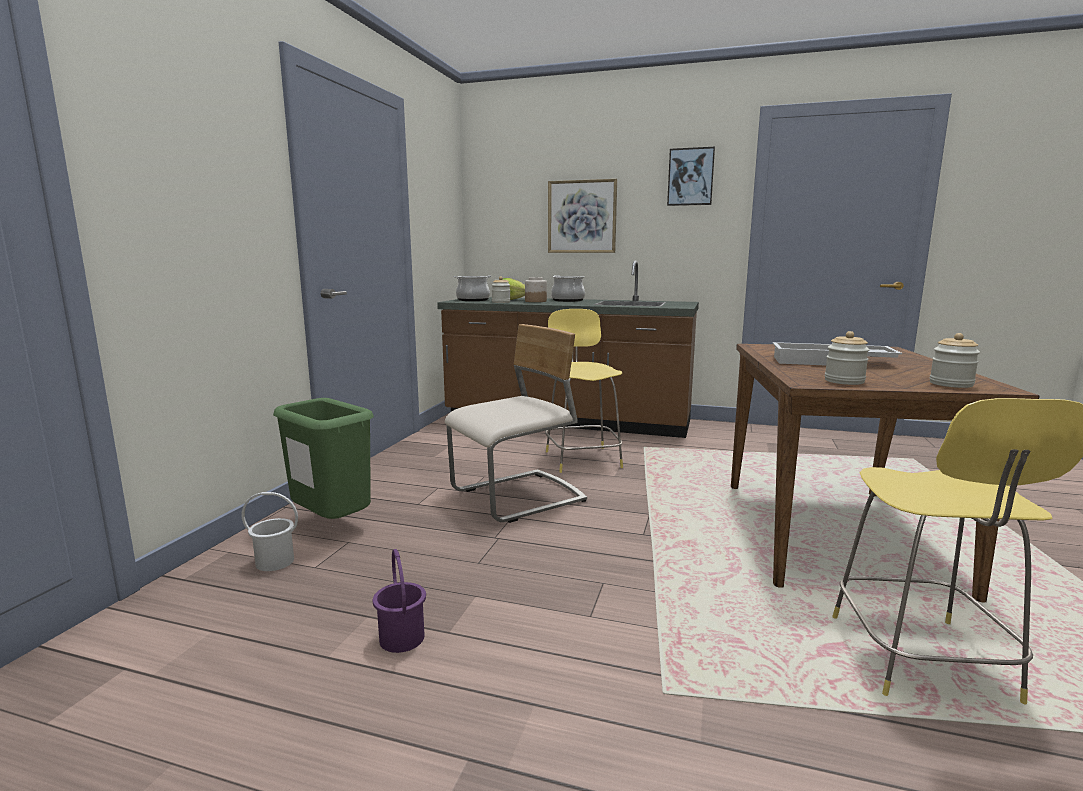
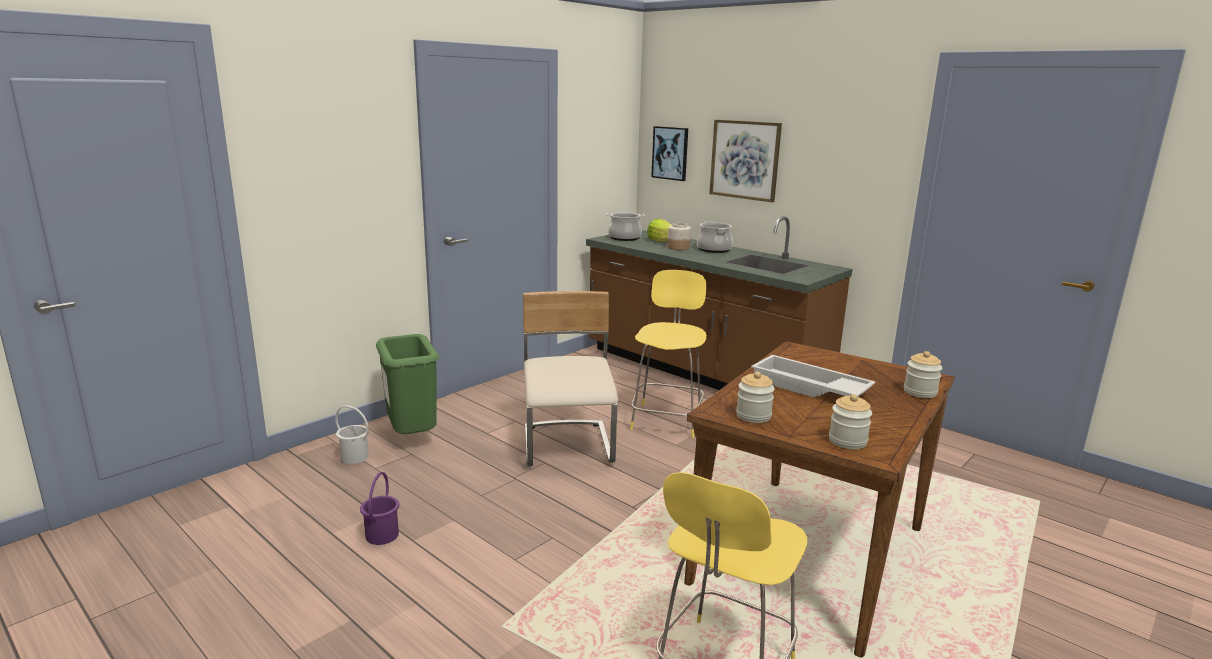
camera: 25 degrees right, 5 degrees up
(501, 302) = (641, 246): jar -> jar (920, 392)
(518, 498) = (568, 446): beige chair -> beige chair turned 90 degrees counterclockwise
(690, 177) = (857, 127): picture -> picture (670, 153)

